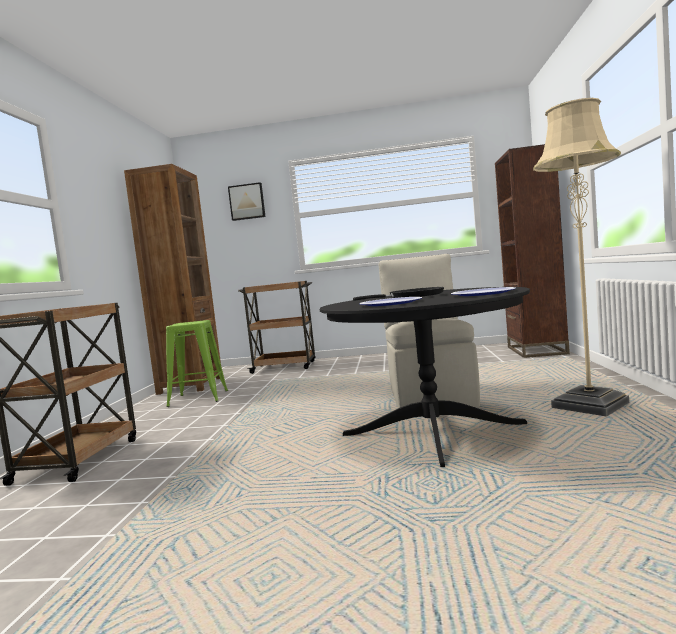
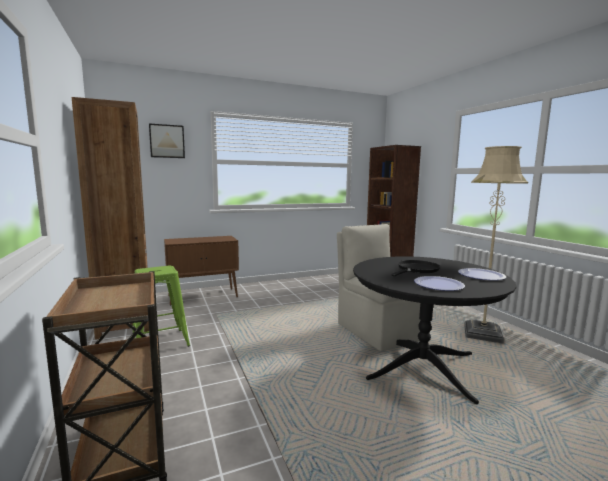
camera: 30 degrees left, 5 degrees up
(285, 367) = (204, 296): brown cart -> brown cabinet

